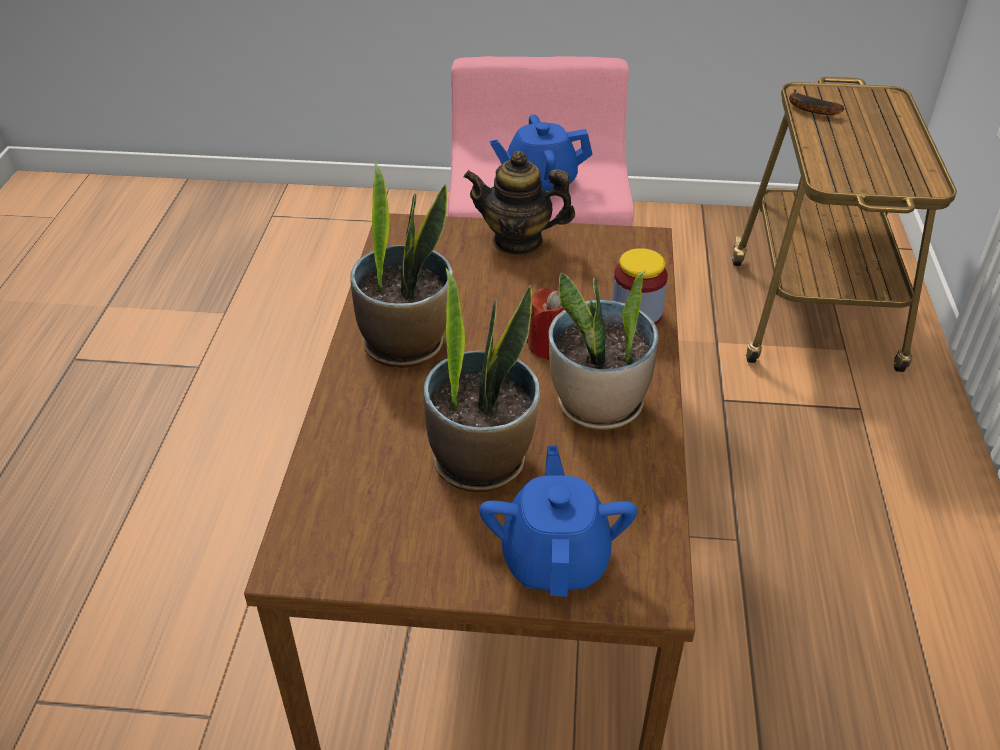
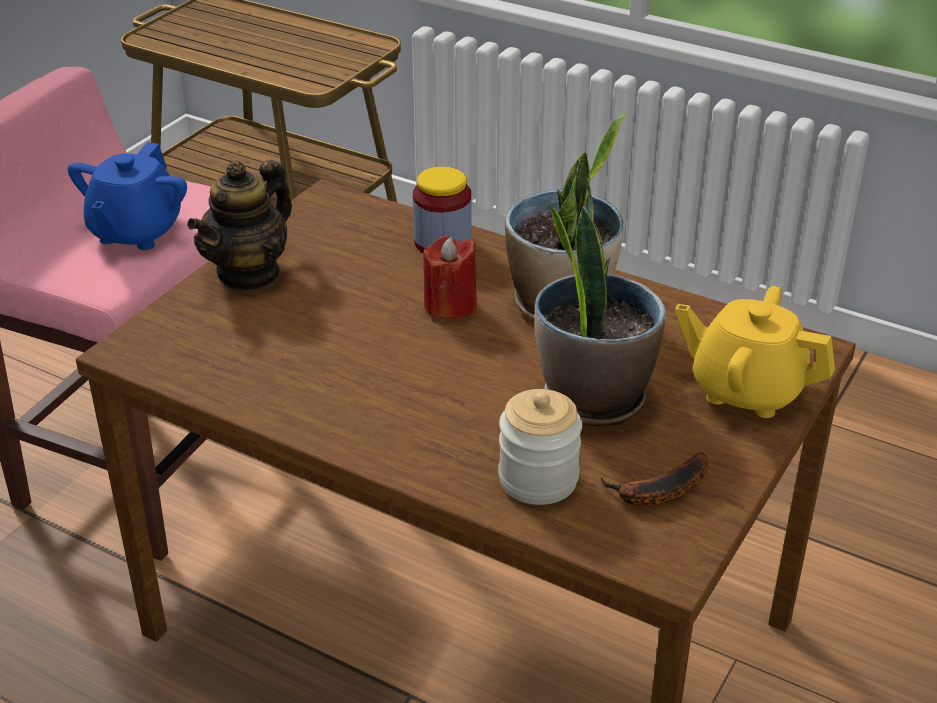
camera: 65 degrees left, 5 degrees down
(359, 459) = (538, 479): none -> jar
(405, 344) = (367, 400): potted plant -> none
(555, 559) = (746, 390): blue teapot -> yellow teapot
(808, 108) = (182, 45): banana -> banana (659, 492)

